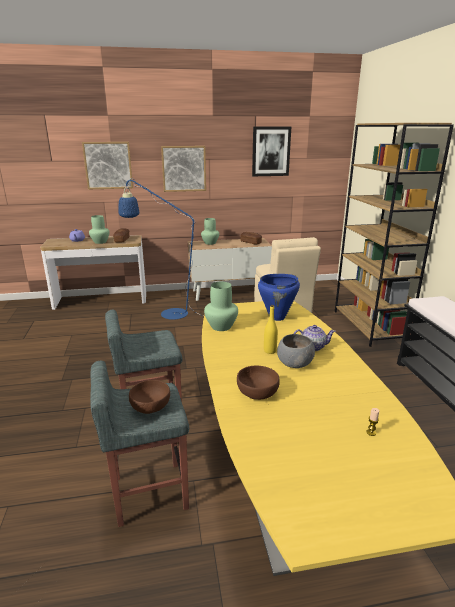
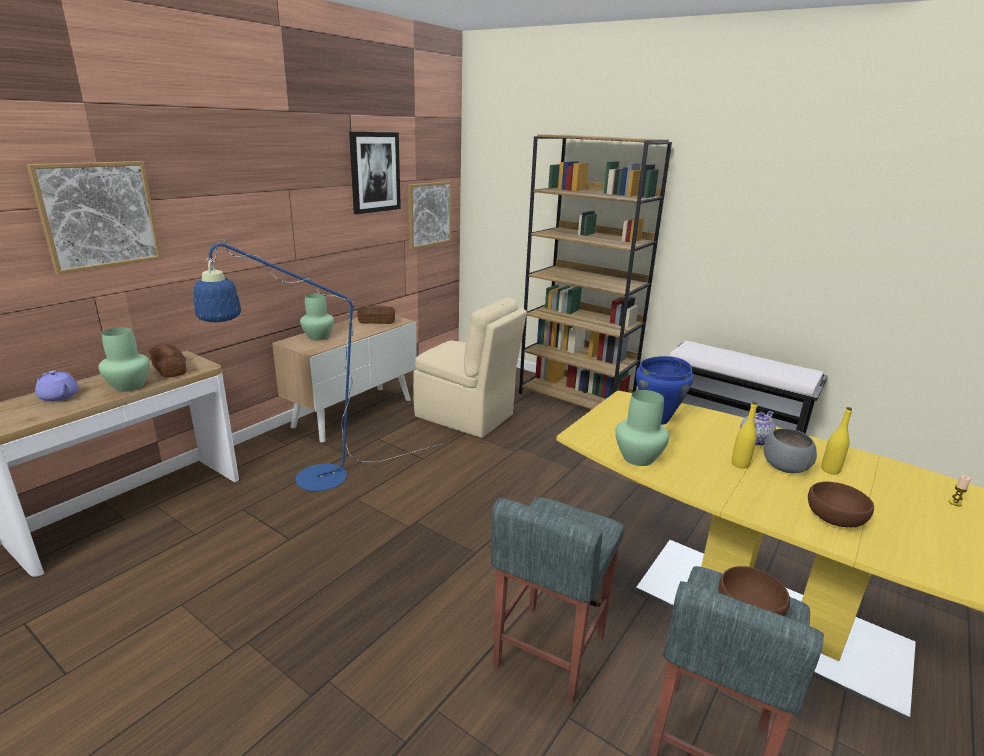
camera: 45 degrees left, 0 degrees up
(184, 168) = (251, 210): picture -> picture (429, 214)
(322, 378) = (830, 470): none -> yellow bottle

